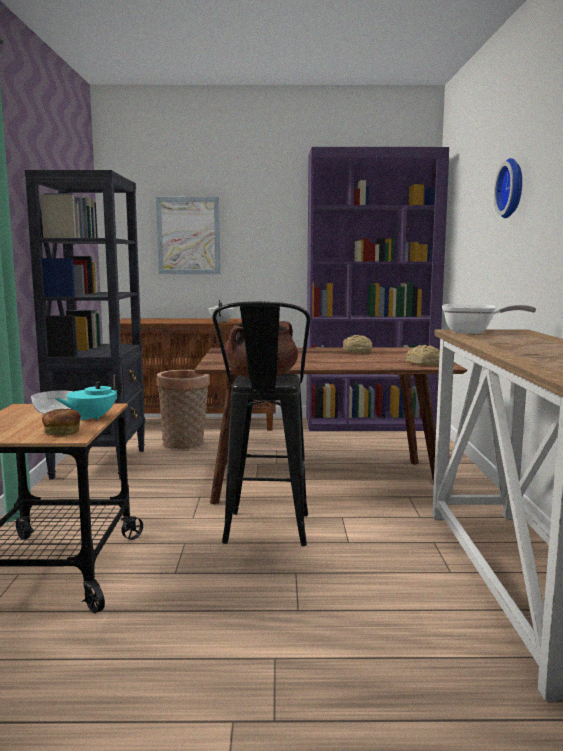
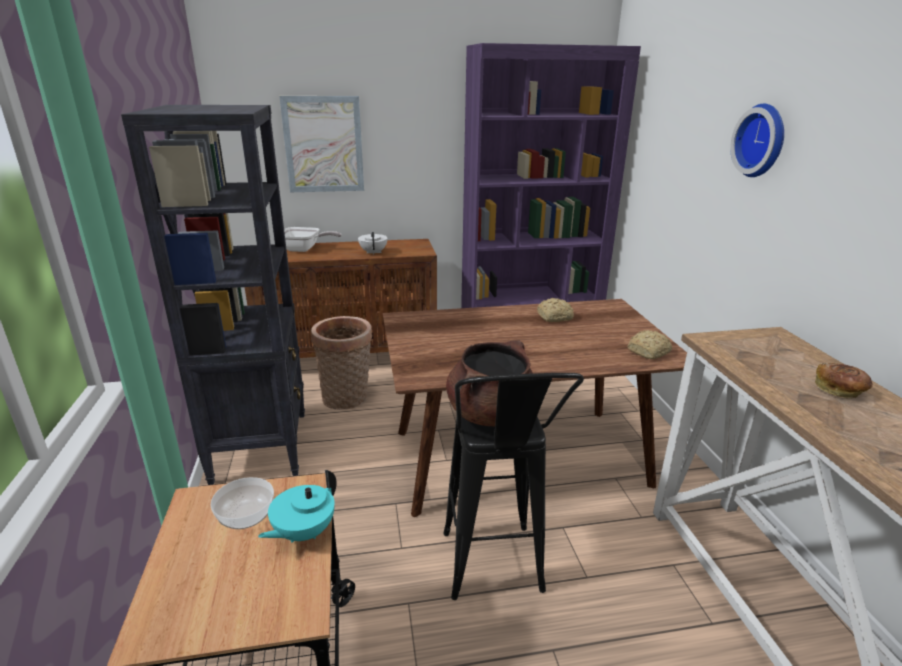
camera: 10 degrees left, 15 degrees up
(61, 432) = (279, 593): bread -> bread (839, 391)
(474, 332) = (737, 346): frying pan -> frying pan (304, 249)

